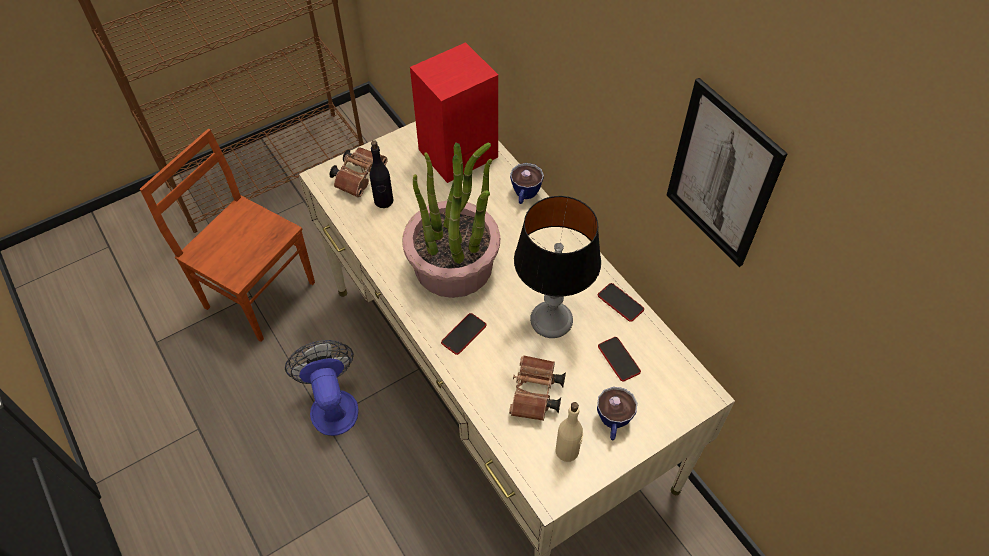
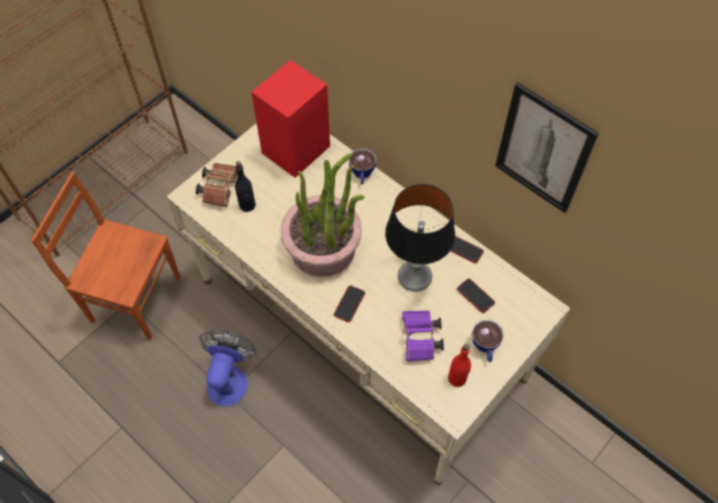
camera: 15 degrees left, 5 degrees up
(332, 404) = (229, 378): fan -> fan turned 45 degrees clockwise
(535, 395) = (420, 340): brown binoculars -> purple binoculars
(567, 451) = (457, 378): beige bottle -> red bottle

